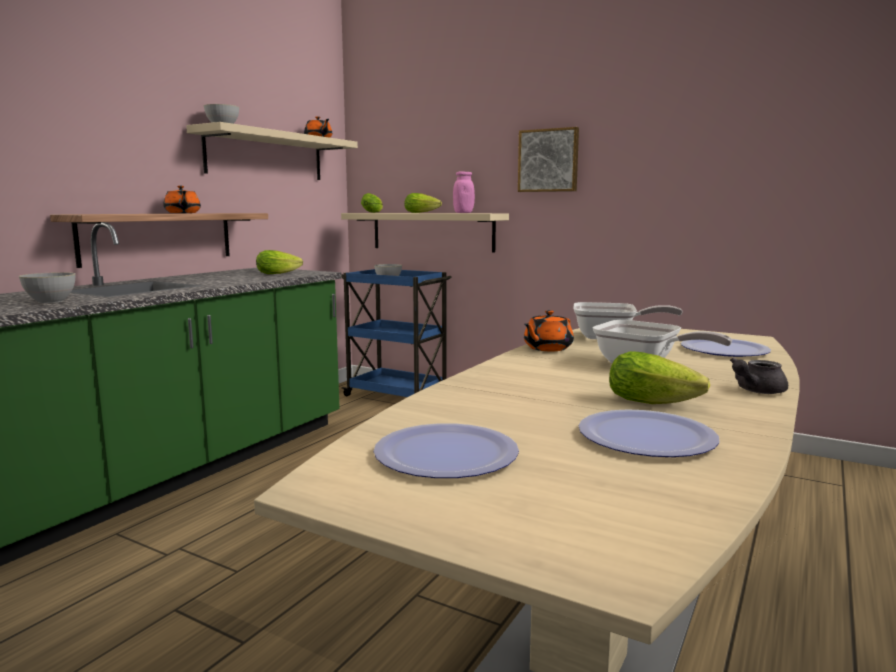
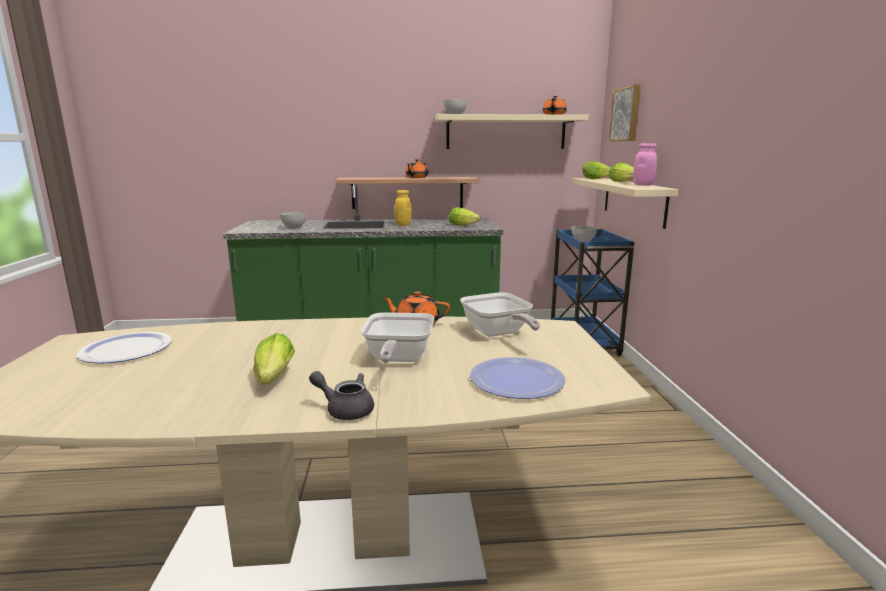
camera: 55 degrees right, 5 degrees up
(207, 281) = (403, 225): none -> yellow jar
(548, 160) = (712, 132): picture -> picture (626, 114)
(646, 436) = (178, 388): plate -> none

